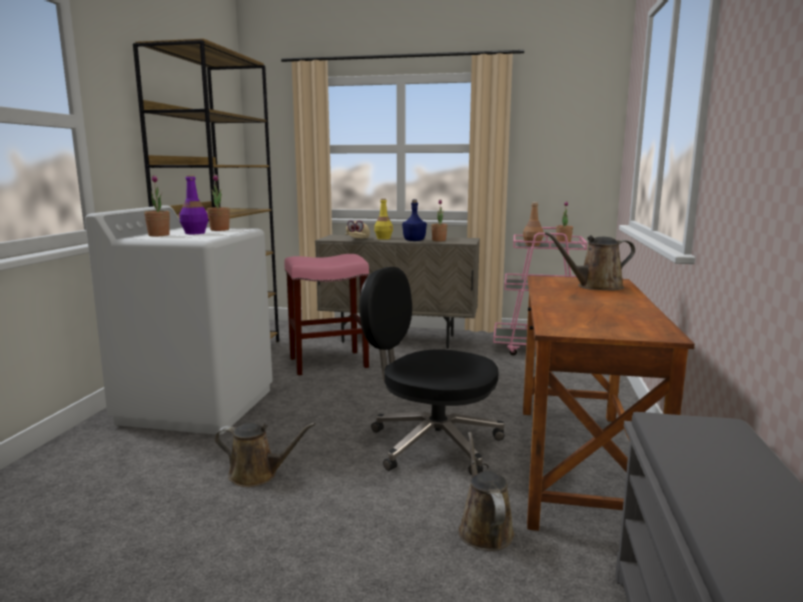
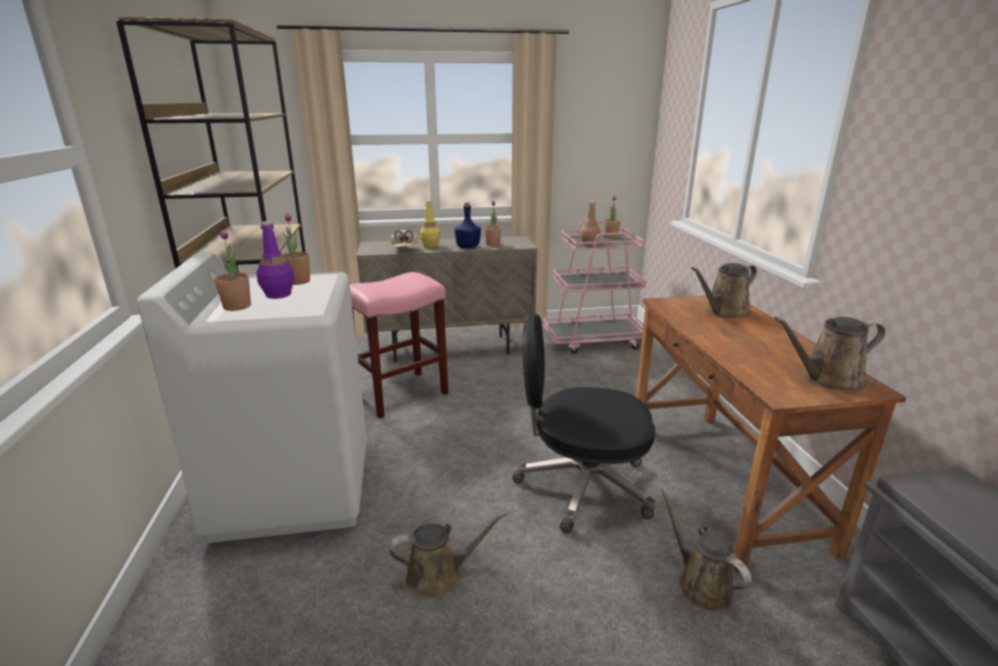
camera: 20 degrees left, 10 degrees up
(626, 326) = (827, 379): none -> brown watering can

